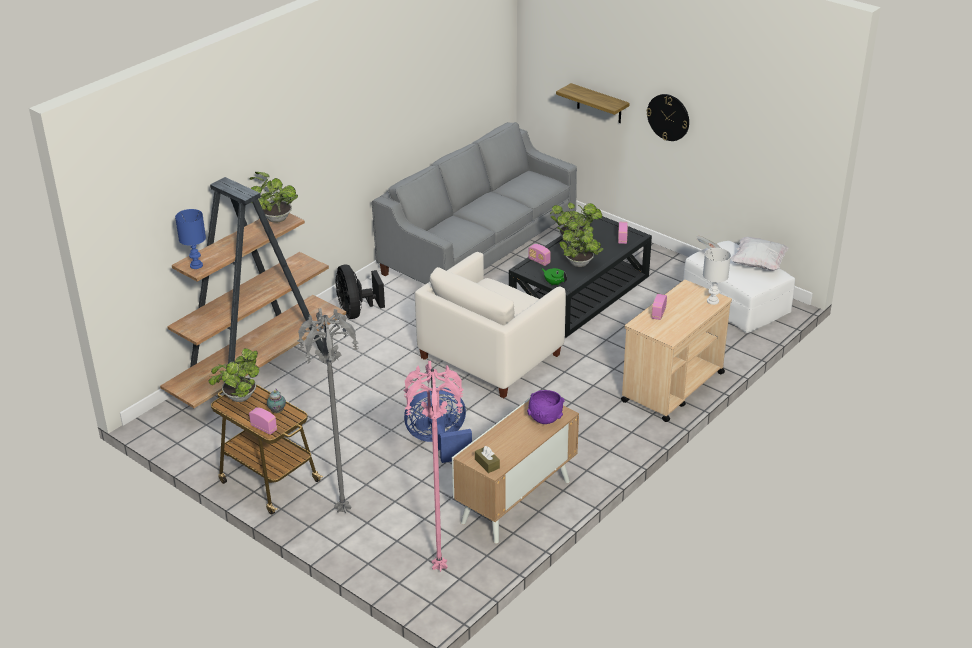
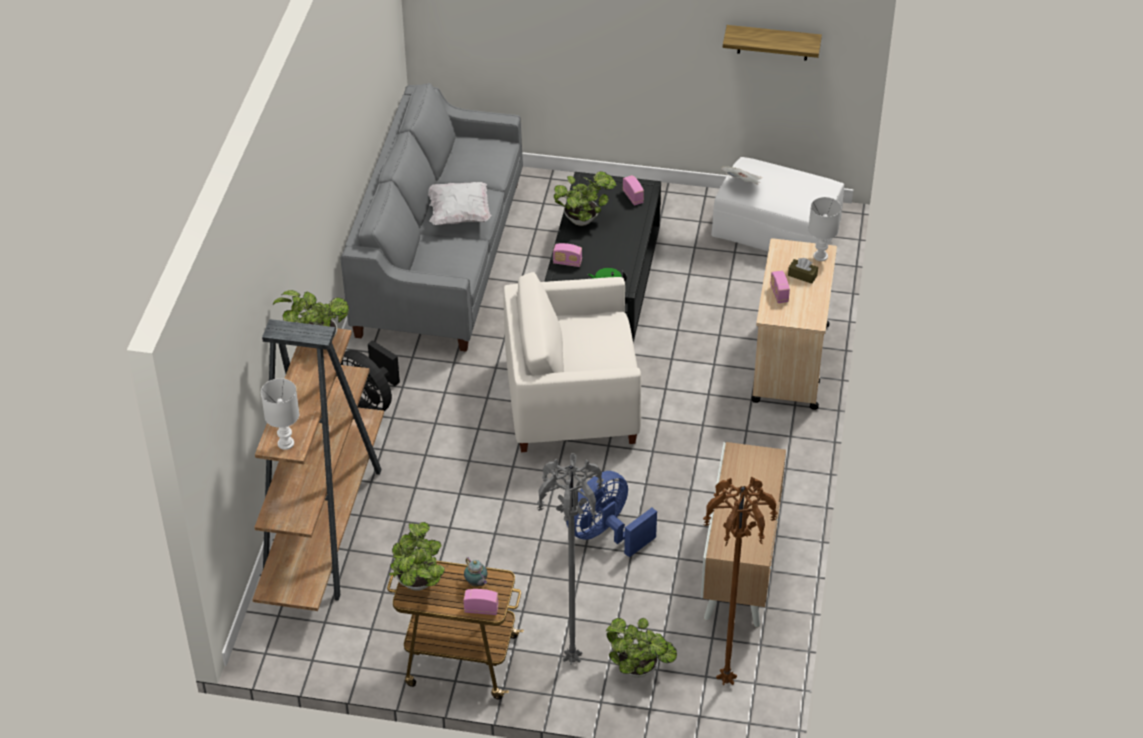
camera: 30 degrees left, 10 degrees up
(197, 265) = (286, 443): blue table lamp -> white table lamp
(439, 570) = (727, 682): pink floor lamp -> brown floor lamp
(487, 464) = (745, 549): brown tissue box -> brown tissue box (802, 275)
(491, 356) = (571, 400): white armchair -> white armchair turned 75 degrees clockwise
(545, 419) = (759, 471): purple bowl -> none
(580, 264) = (615, 250): potted plant -> potted plant (640, 670)
(599, 104) = (537, 34): shelf -> shelf (773, 42)
(668, 117) = (642, 34): wall clock -> none
(758, 264) = (798, 179): white pillow -> white pillow (459, 214)

